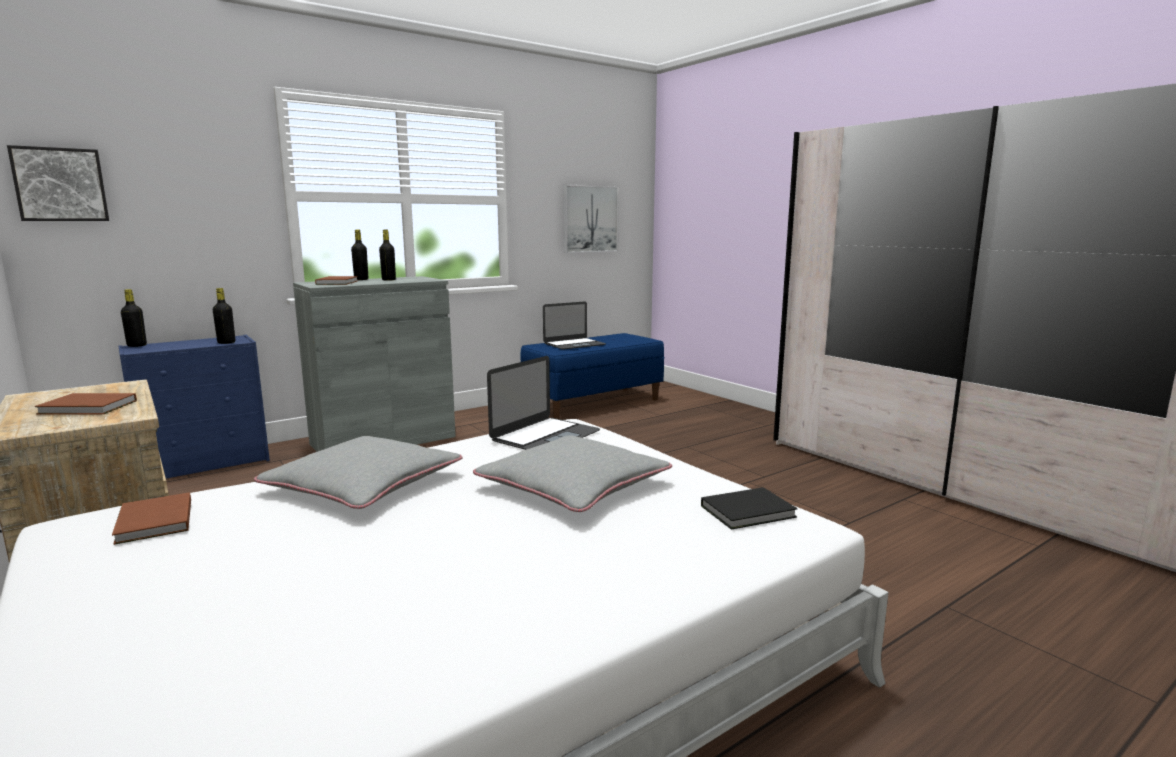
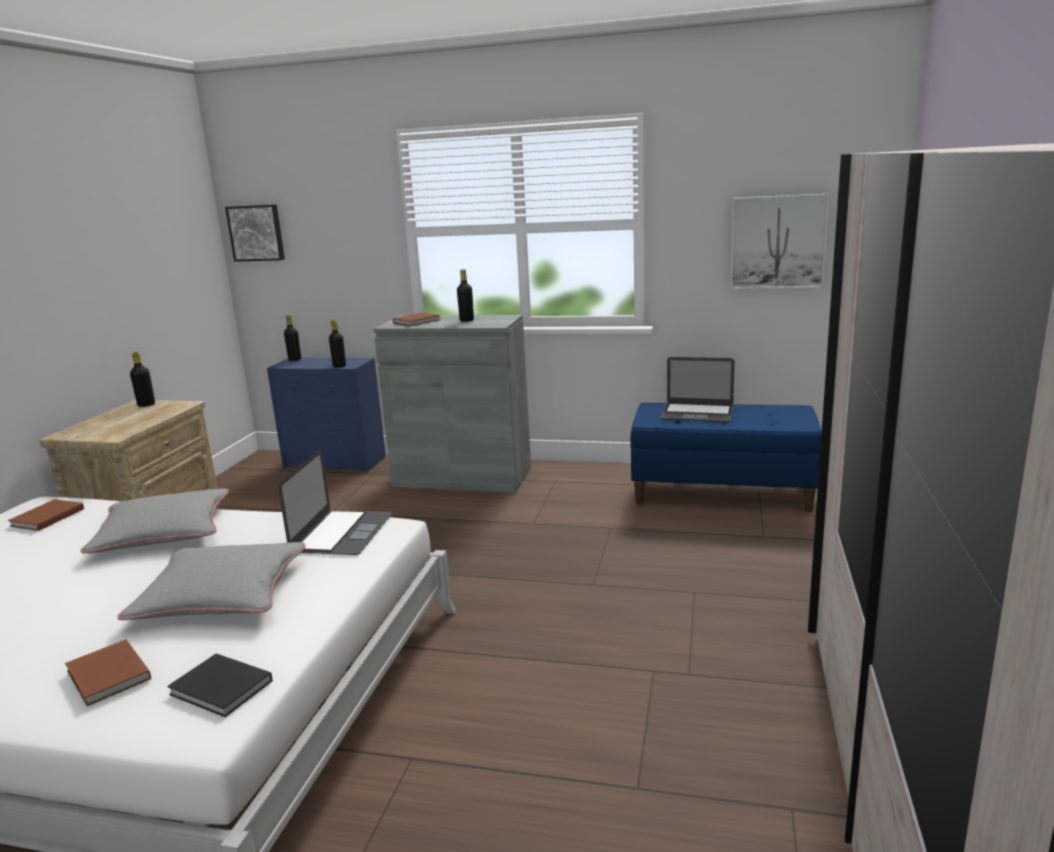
camera: 50 degrees right, 5 degrees up
(89, 407) = (122, 423): brown book -> brown book (108, 676)
(361, 279) = (452, 317): black bottle -> black bottle (146, 405)
(545, 435) = (342, 532): laptop -> laptop turned 75 degrees counterclockwise

